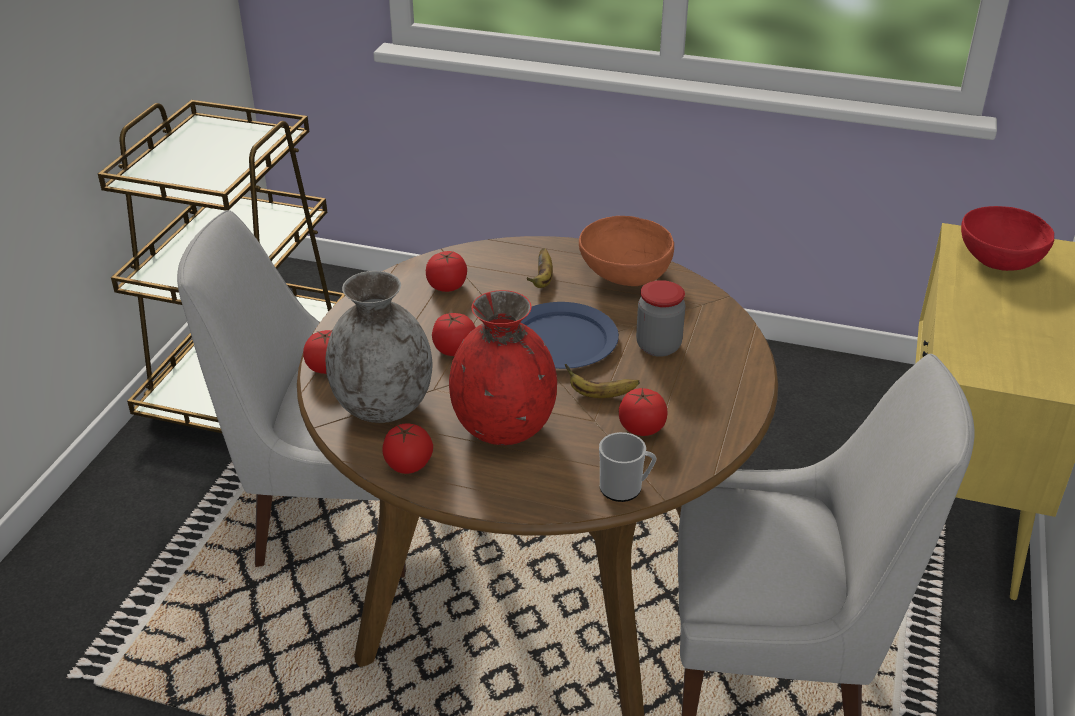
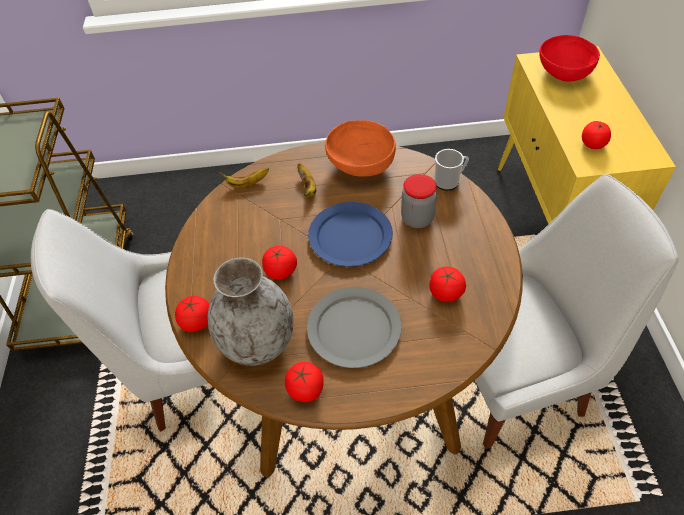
camera: 20 degrees left, 15 degrees up
(447, 286) = (244, 216): tomato -> tomato (593, 144)
(504, 427) = (354, 328): red vase -> grey plate
(600, 395) = (403, 274): banana -> banana (247, 183)
(625, 488) = (465, 350): mug -> mug (449, 181)

